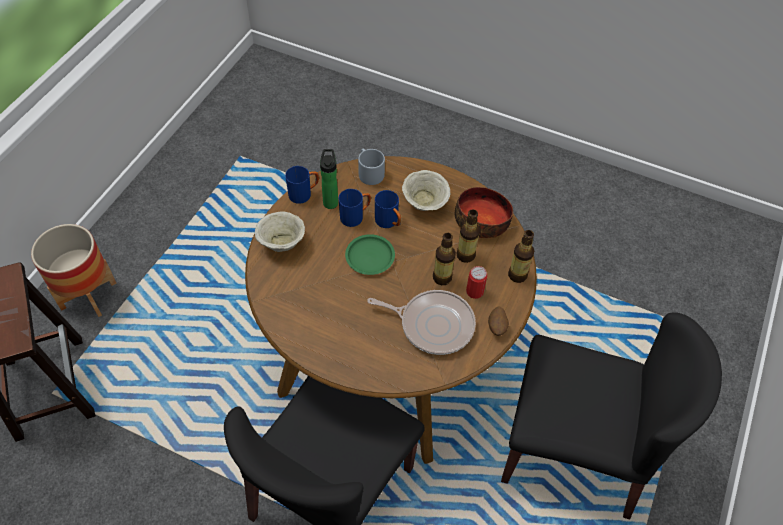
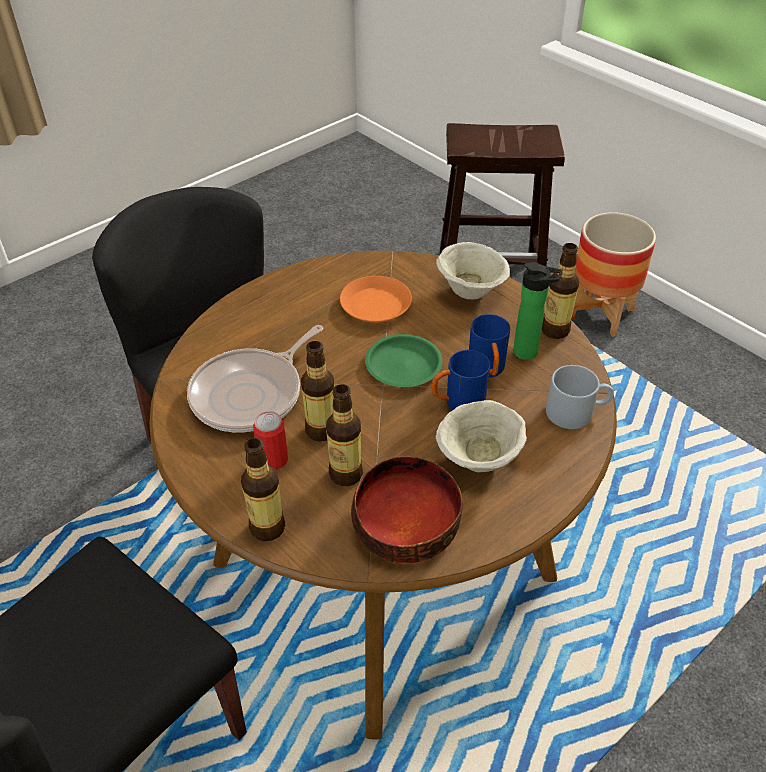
camera: 115 degrees right, 10 degrees down
(304, 193) = (555, 330): blue mug -> bottle
(319, 290) = (376, 305): none -> orange plate
(497, 327) = (197, 462): potato -> none

